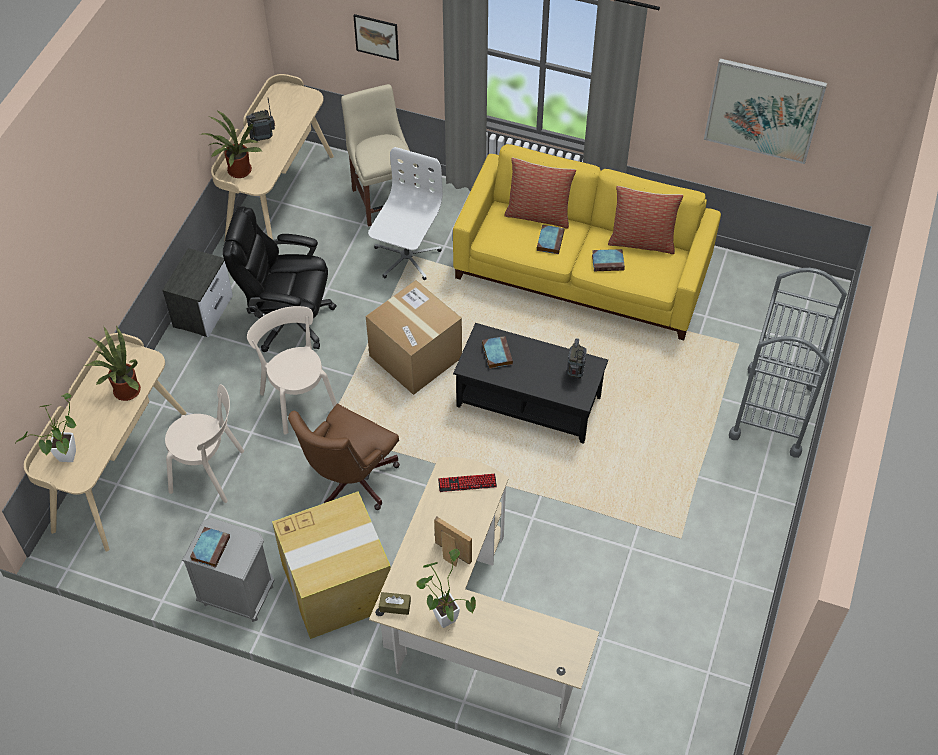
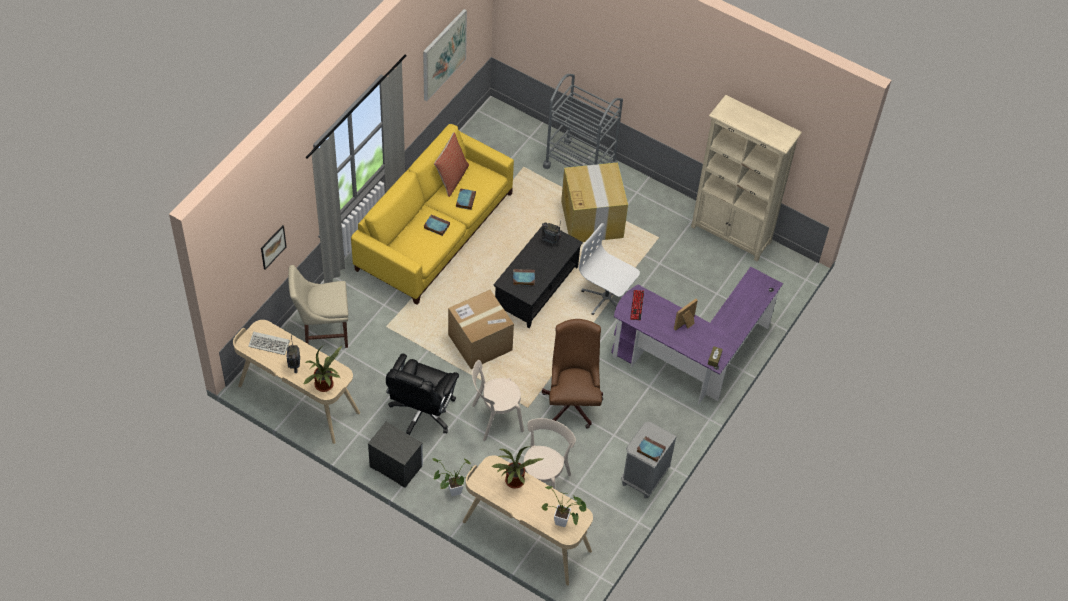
camera: 80 degrees left, 0 degrees up
(288, 110) = (270, 344): none -> keyboard
(339, 585) = (650, 420): cardboard box -> cardboard box (592, 219)
(349, 481) = (572, 400): brown office chair -> brown office chair turned 135 degrees counterclockwise
(406, 257) = (386, 330): white office chair -> white office chair (606, 298)
(443, 615) = (725, 336): potted plant -> potted plant (451, 492)
(468, 625) = (693, 357): beige desk -> purple desk
(538, 214) = (408, 227): pillow -> none
(729, 642) = (731, 235): none -> beige bookcase

